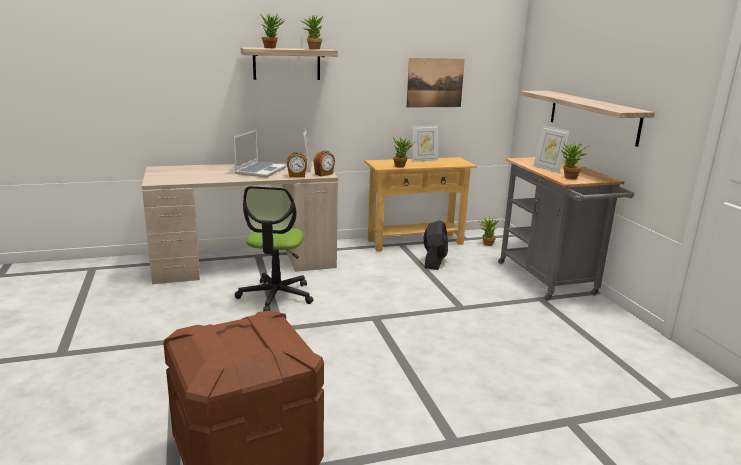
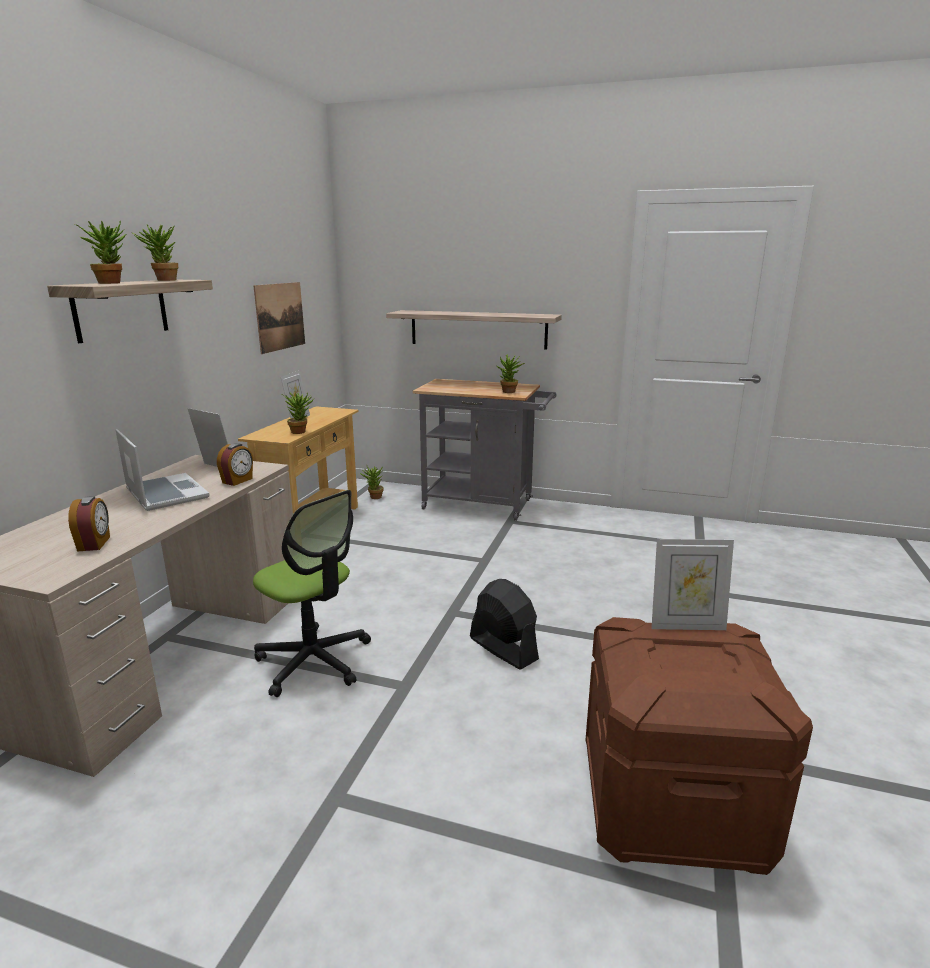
camera: 55 degrees left, 0 degrees up
(324, 174) = (261, 467): alarm clock -> alarm clock (95, 544)
(434, 261) = (372, 534): black fan -> black fan (503, 648)
(548, 169) = (472, 390): picture frame -> picture frame (686, 625)

